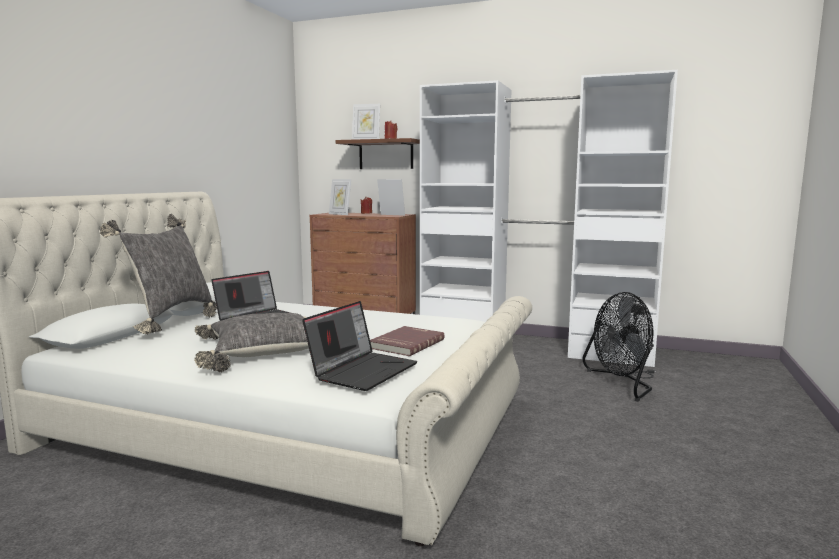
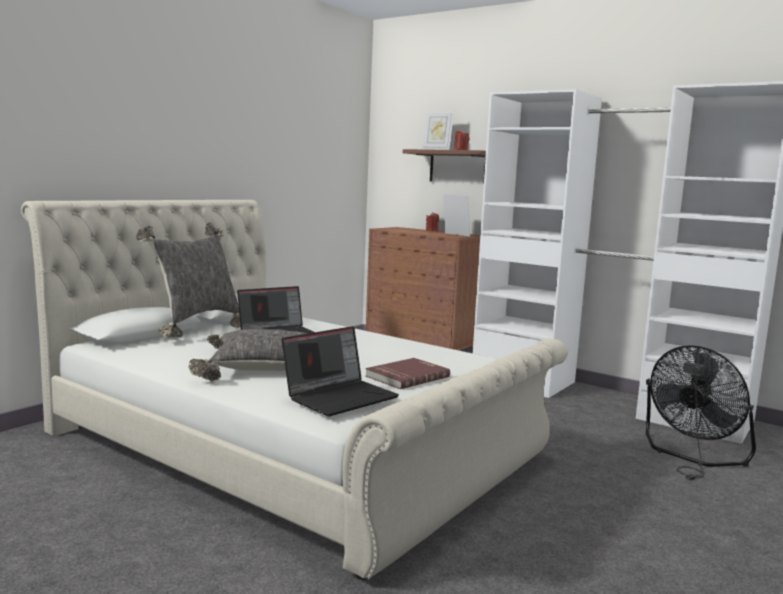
camera: 15 degrees right, 0 degrees up
(340, 214) = (401, 230): picture frame -> none
(624, 382) = (689, 456): black fan -> black fan turned 135 degrees clockwise

